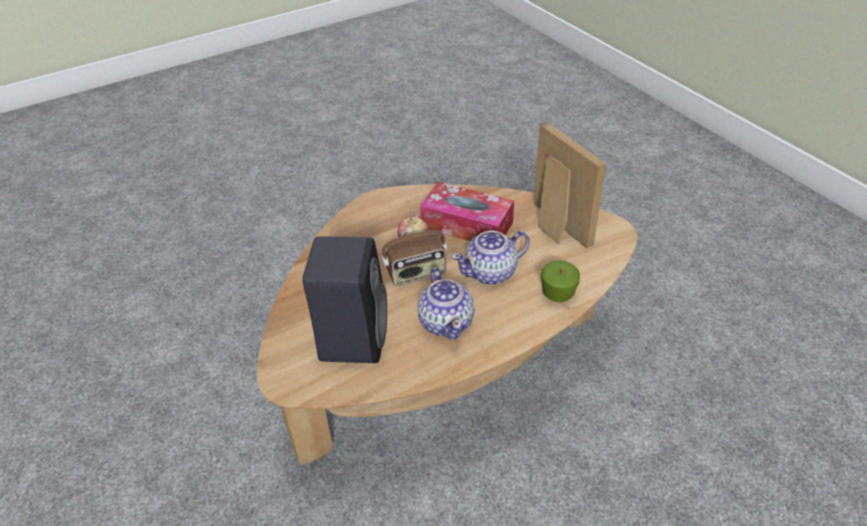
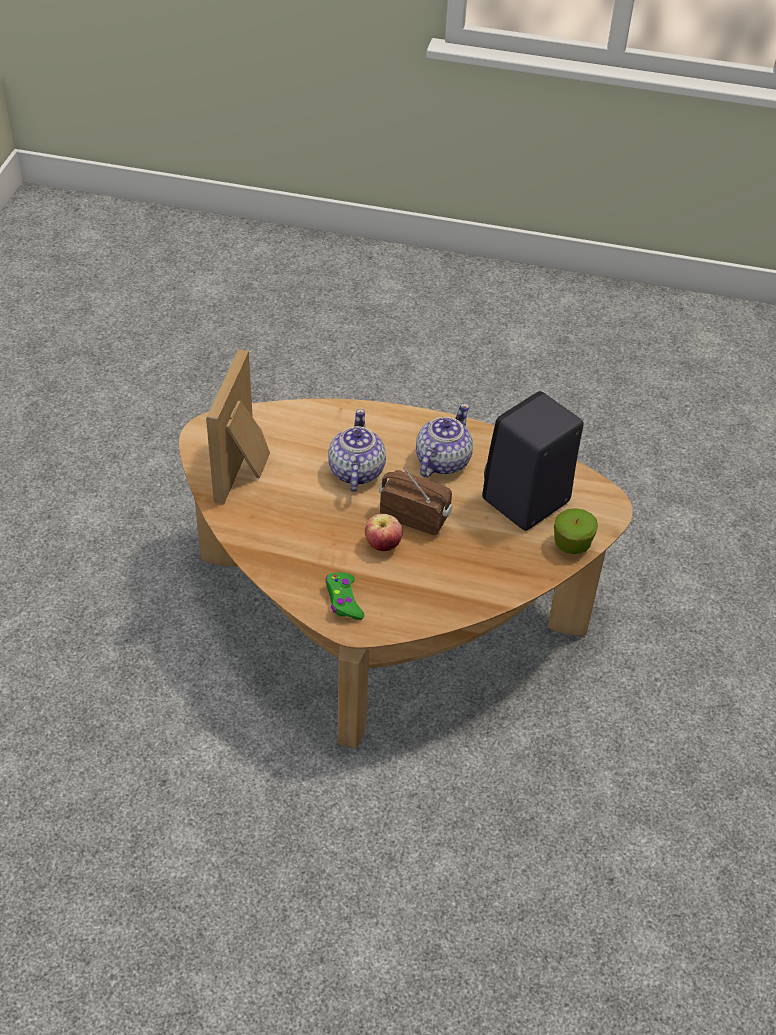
camera: 140 degrees left, 5 degrees up
(397, 205) = (343, 600): none -> green game controller
(467, 225) = (312, 528): tissue box -> none
(491, 273) = (355, 472): teapot -> teapot turned 105 degrees counterclockwise
(558, 293) = (332, 421): apple -> apple (572, 544)

